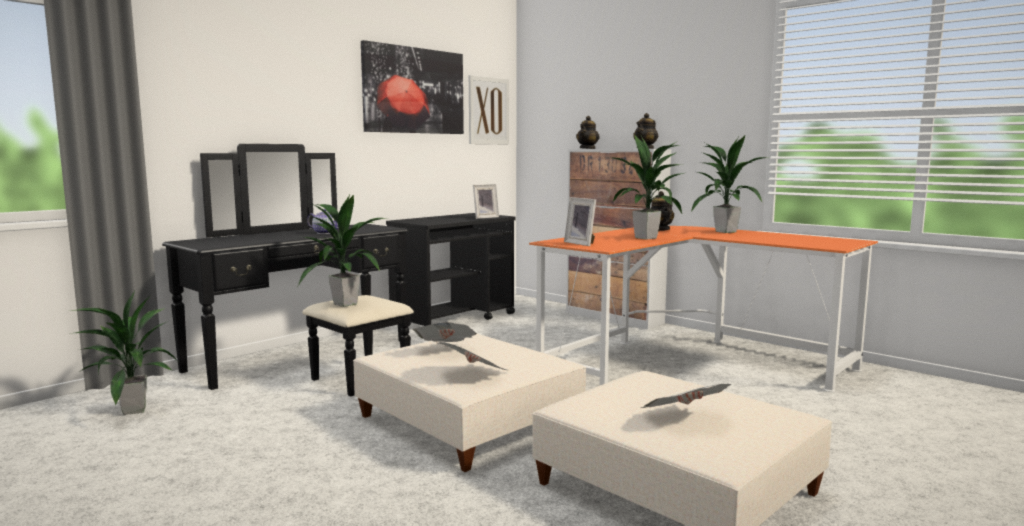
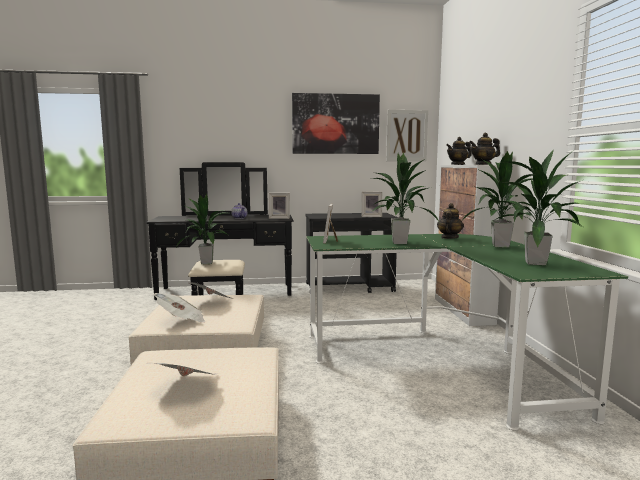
camera: 40 degrees right, 0 degrees up
(133, 410) = (111, 302): potted plant -> potted plant (534, 263)
(382, 228) = (279, 218): none -> picture frame
(688, 361) = (440, 359): orange desk -> green desk

